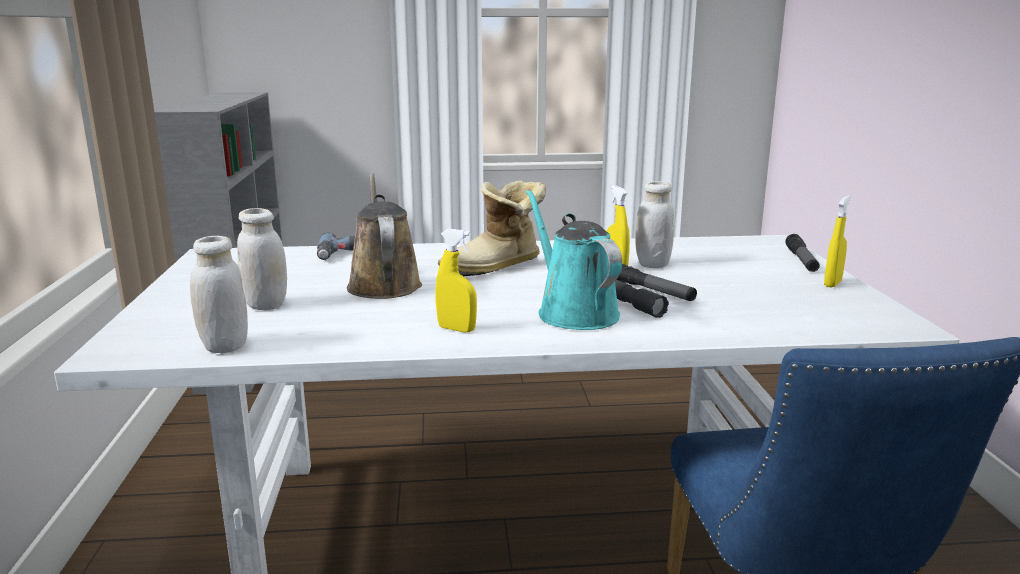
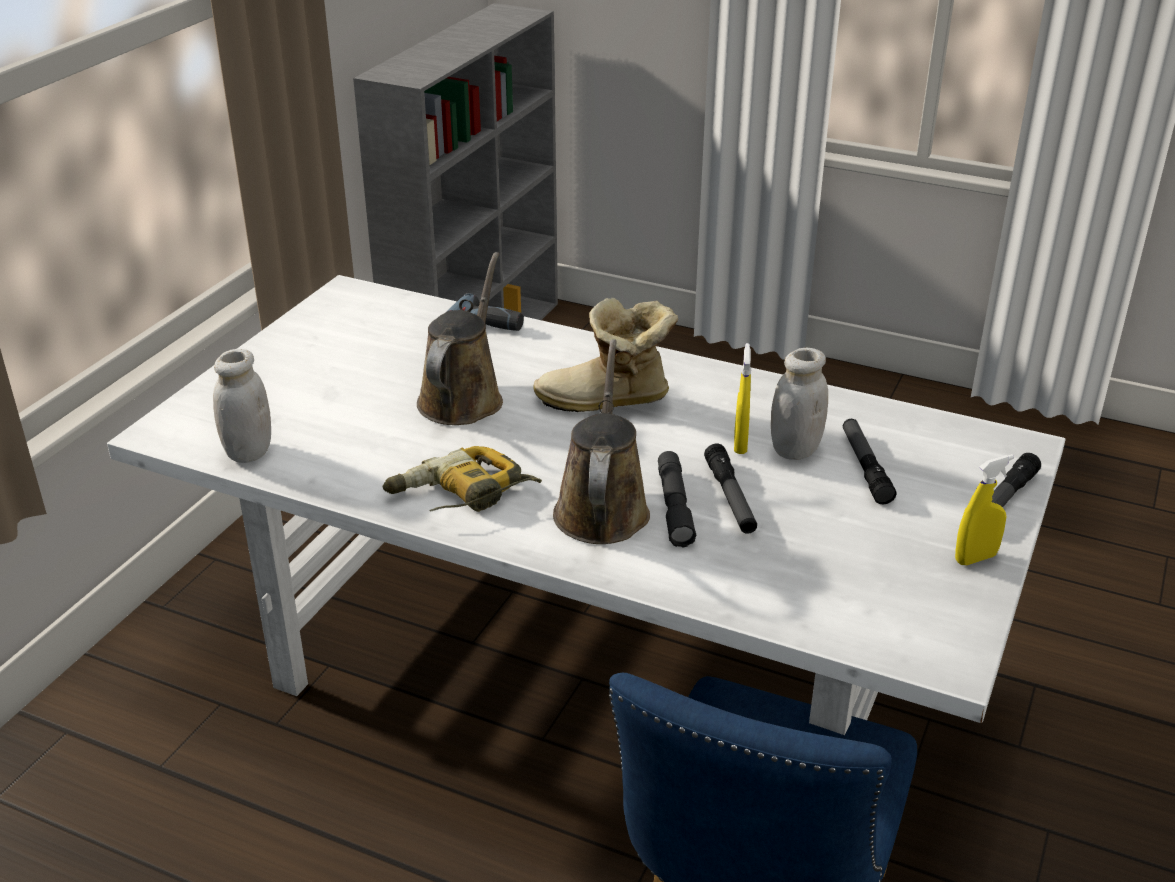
camera: 30 degrees right, 15 degrees up
(266, 305) = (329, 399): white jar -> none
(456, 329) = (461, 496): yellow spray bottle -> power drill
(573, 312) = (602, 508): turquoise watering can -> brown watering can
(706, 263) = (865, 467): none -> flashlight

